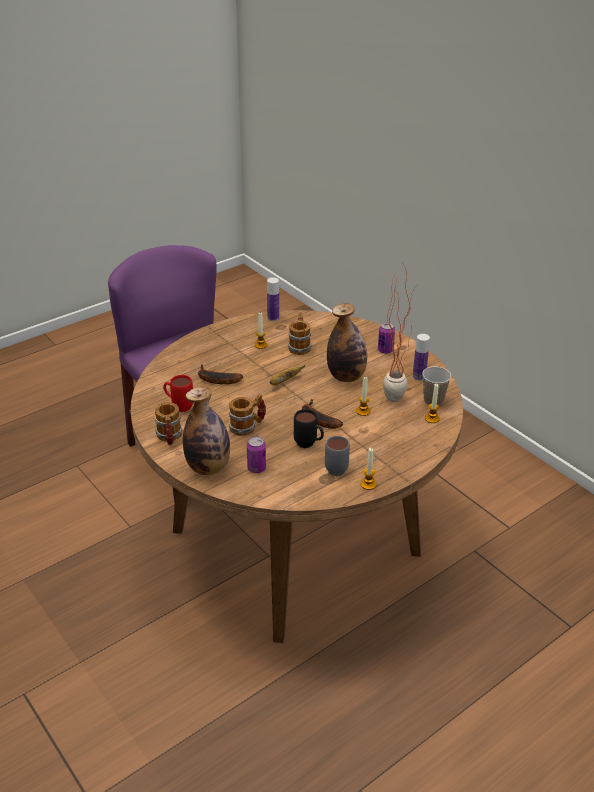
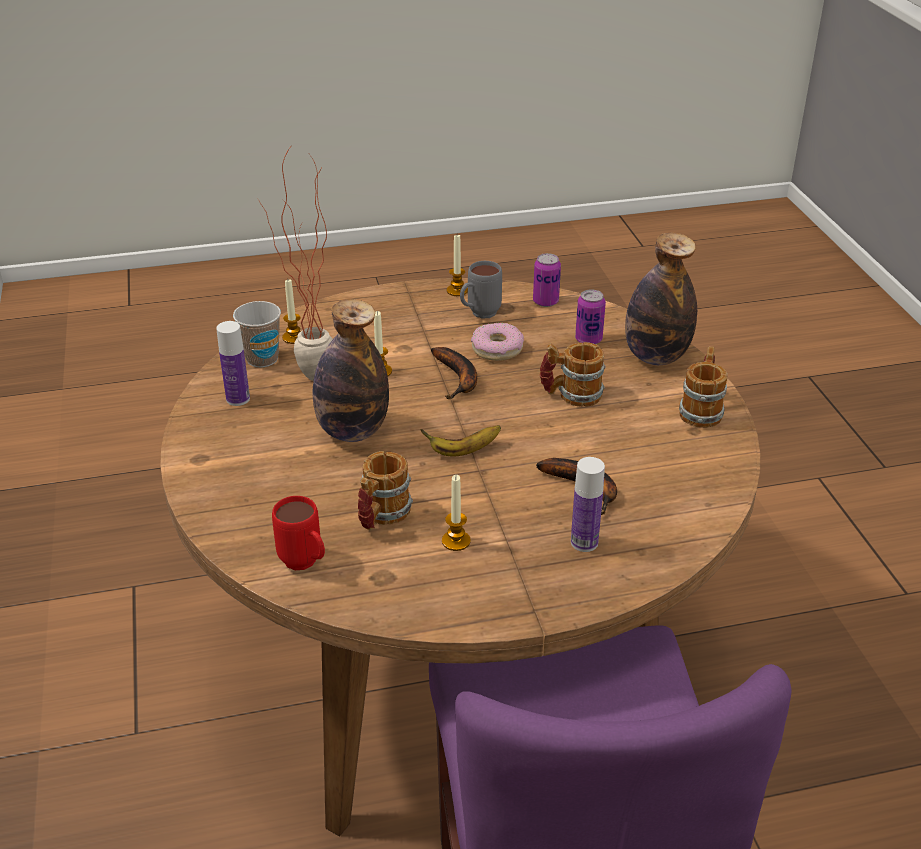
camera: 155 degrees left, 0 degrees up
(179, 406) = (670, 456): red mug -> red mug (305, 565)
(273, 318) = (381, 608): bottle -> bottle (584, 542)
(309, 445) = (497, 349): black mug -> donut
(385, 350) = (236, 460): can -> can (545, 302)

